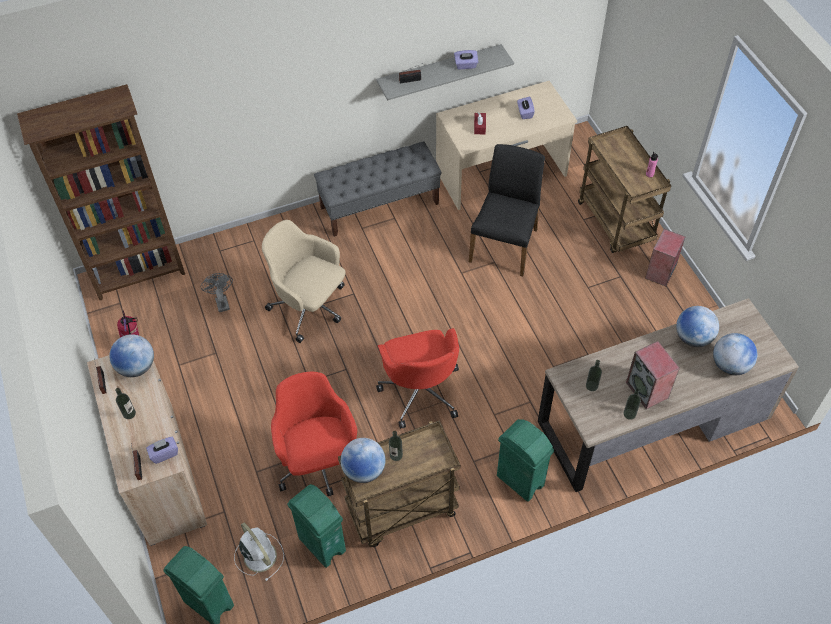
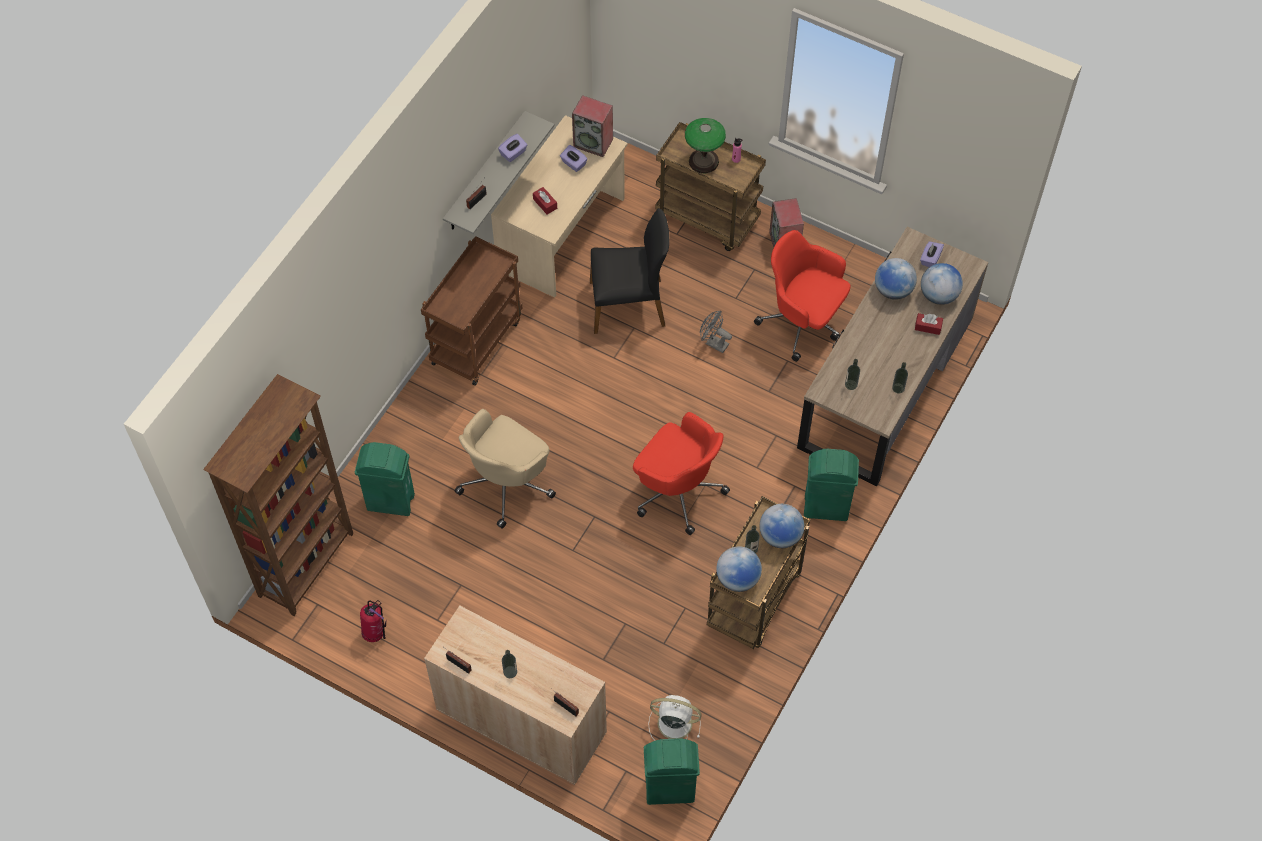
camera: 40 degrees left, 5 degrees up
(136, 367) = (474, 630): globe -> globe (780, 536)
(164, 453) = (575, 681): purple tissue box -> purple tissue box (930, 259)
(221, 301) = (417, 535): grey fan -> grey fan (713, 343)
(310, 307) = (506, 483): beige office chair -> beige office chair turned 45 degrees counterclockwise
(319, 462) = (649, 612): red office chair -> red office chair (803, 322)
(322, 544) = (715, 675): green trash can -> green trash can (390, 502)
(380, 205) = (476, 340): grey bench -> brown cart
(505, 245) = (628, 304): black chair -> black chair turned 105 degrees clockwise
(622, 162) = (703, 161): none -> table lamp
(647, 390) = (895, 359): speaker -> speaker (594, 142)
(698, 383) = (928, 327): none -> red tissue box

